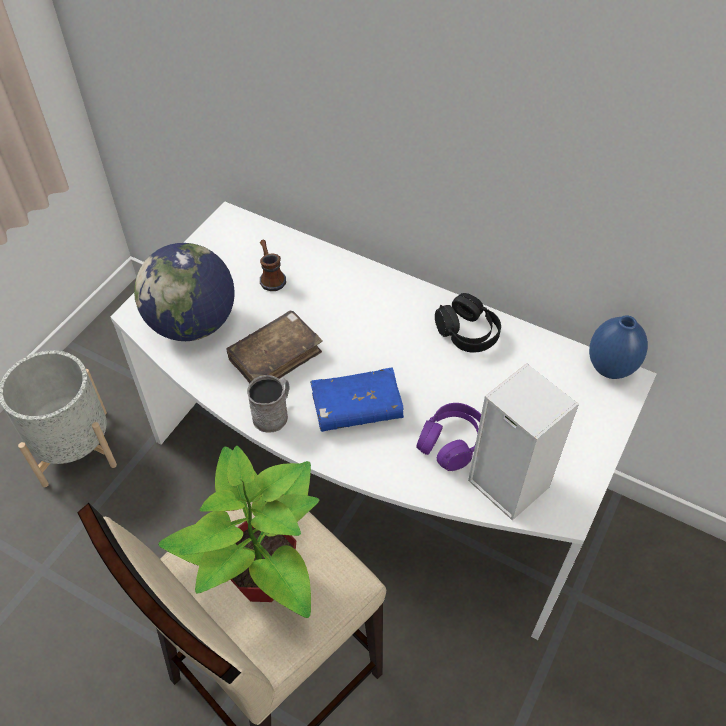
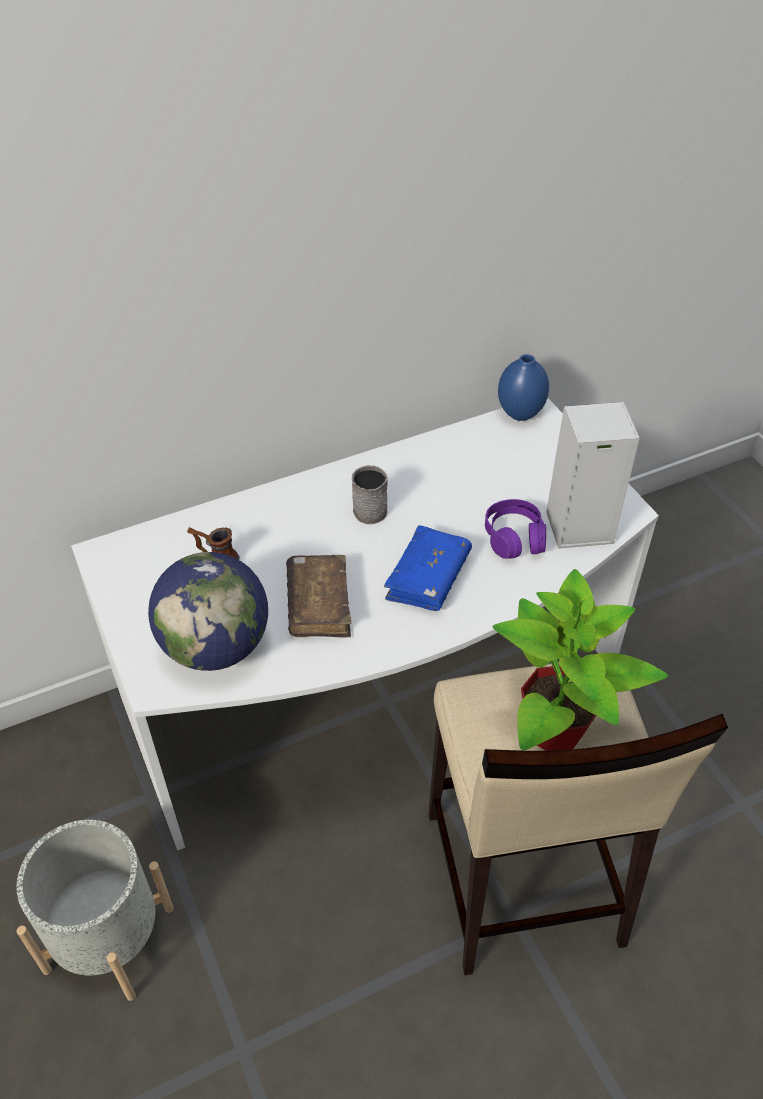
camera: 55 degrees left, 5 degrees down
(273, 414) = (384, 638): grey mug -> grey mug (368, 508)
(467, 332) = (411, 468): black headphones -> none

